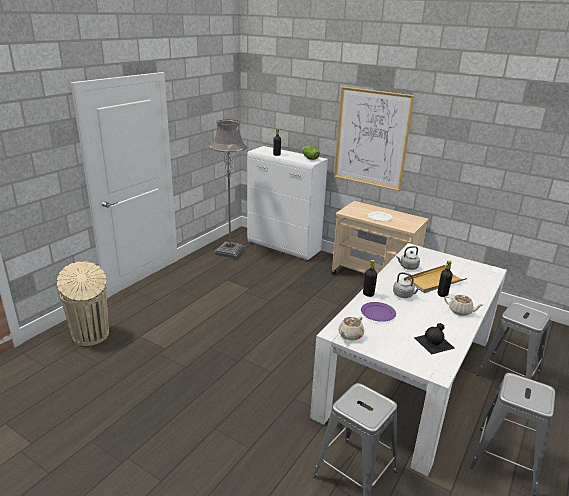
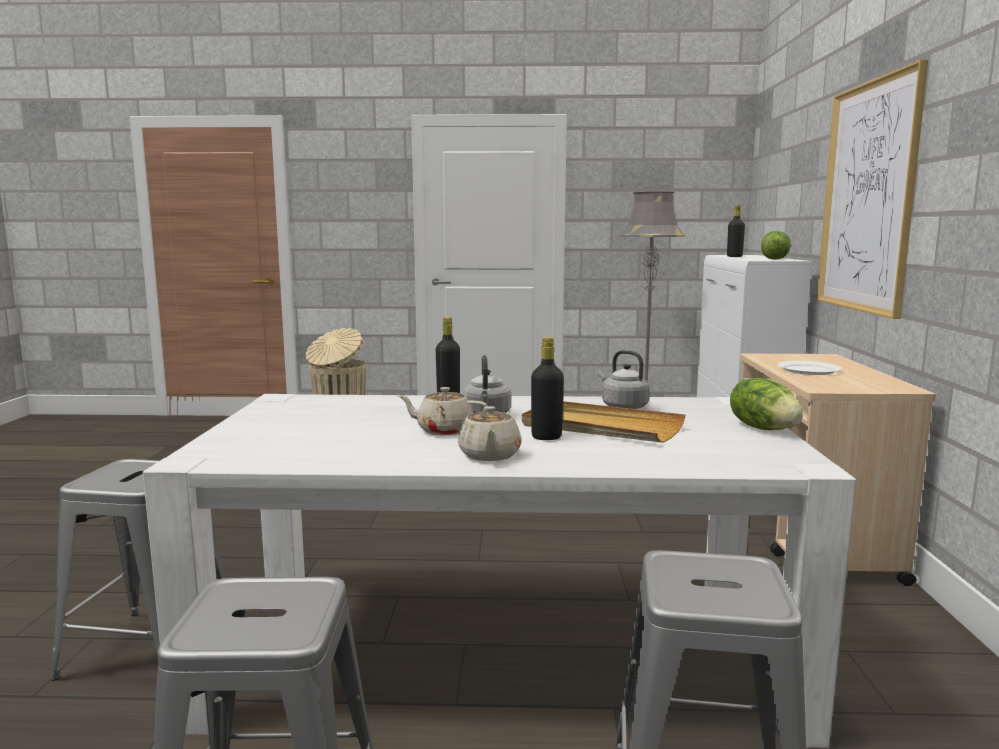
camera: 60 degrees right, 15 degrees down
(350, 335) = (281, 405): beige teapot -> beige teapot (443, 430)
(378, 313) = (382, 410): purple plate -> none
(434, 343) = (315, 449): black bottle -> none
(451, 258) = (764, 428): none -> lettuce

